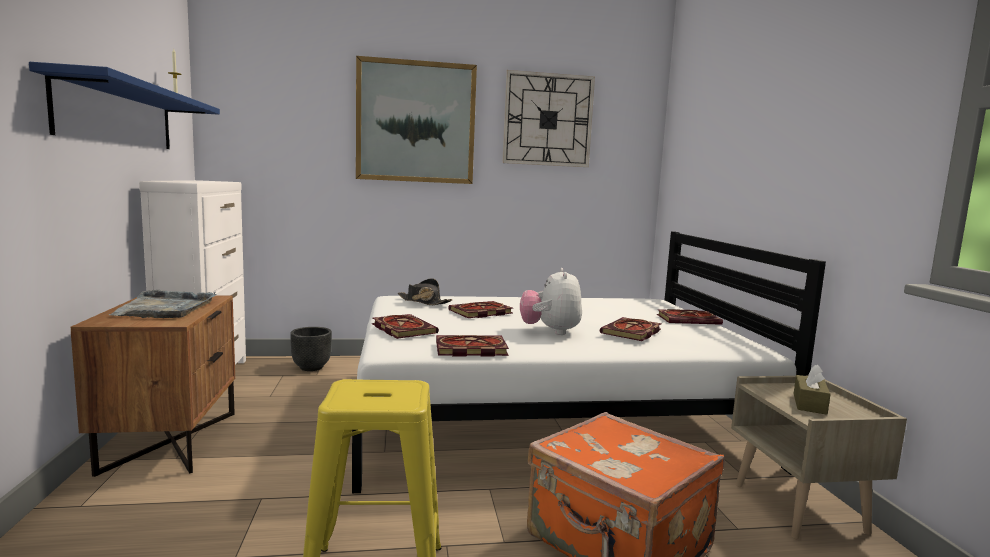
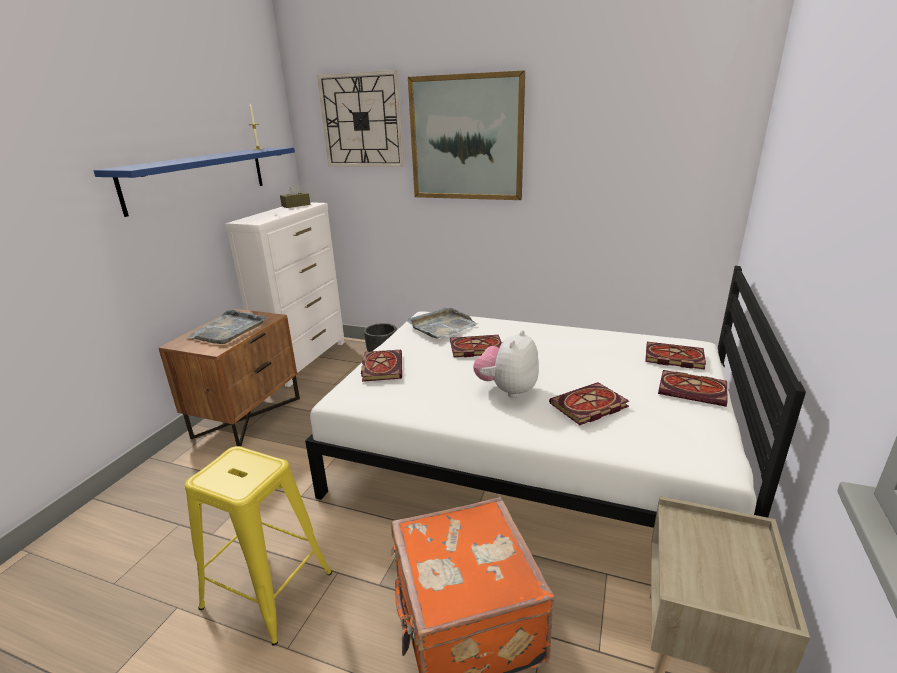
camera: 30 degrees right, 15 degrees up
(423, 302) = (442, 326): black hat -> grey tray
(469, 349) = (403, 407): book -> book (672, 358)
(548, 120) = (606, 125): wall clock -> wall clock (362, 121)
(809, 404) = (709, 563): brown tissue box -> brown tissue box (296, 205)

